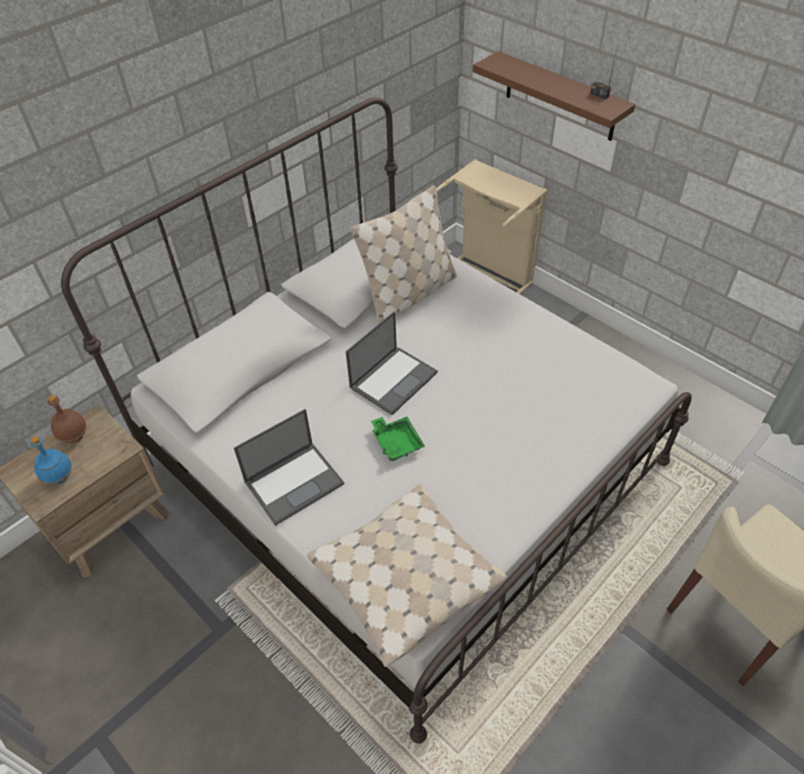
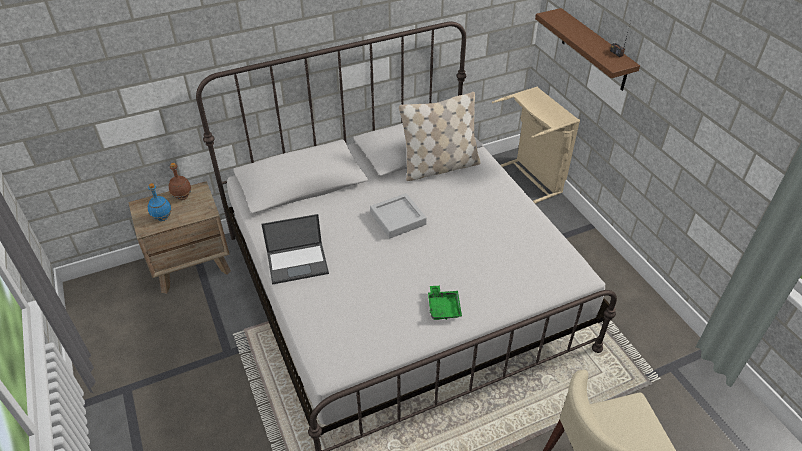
camera: 20 degrees right, 5 degrees down
(394, 379) = (398, 219): laptop -> grey tray
(397, 442) = (377, 259): green tray -> green tray (443, 307)
(404, 578) = (336, 342): beige pillow -> none

